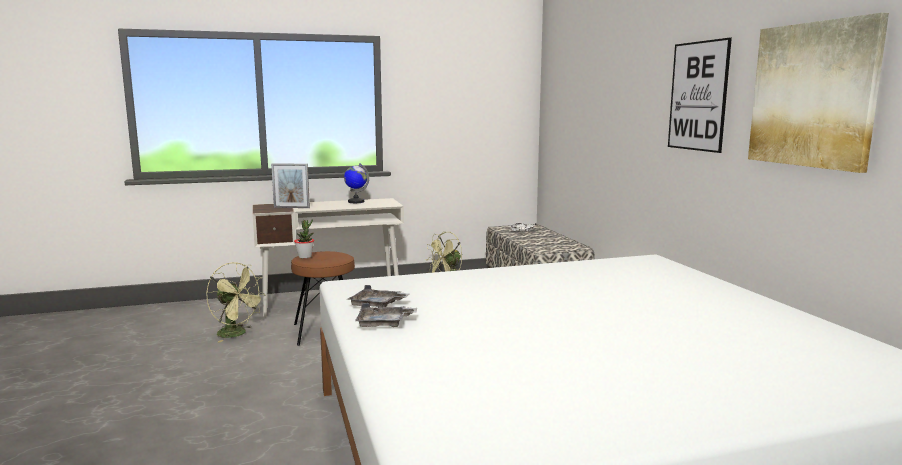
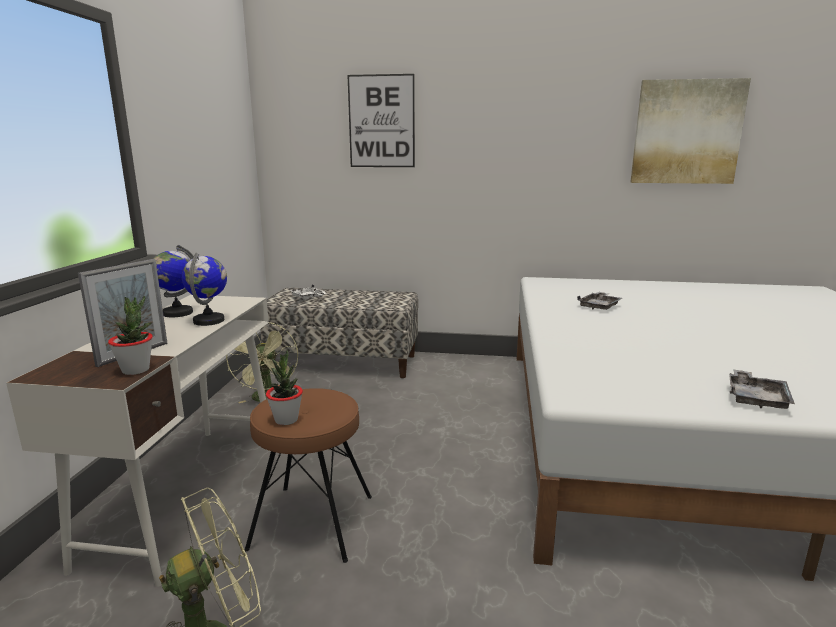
camera: 65 degrees left, 5 degrees up
(273, 211) = (136, 370): none -> potted plant
(348, 206) = (209, 321): none -> globe
(377, 305) = (680, 392): grey tray -> grey tray (599, 306)
(698, 96) = (561, 133): picture -> picture (381, 121)

